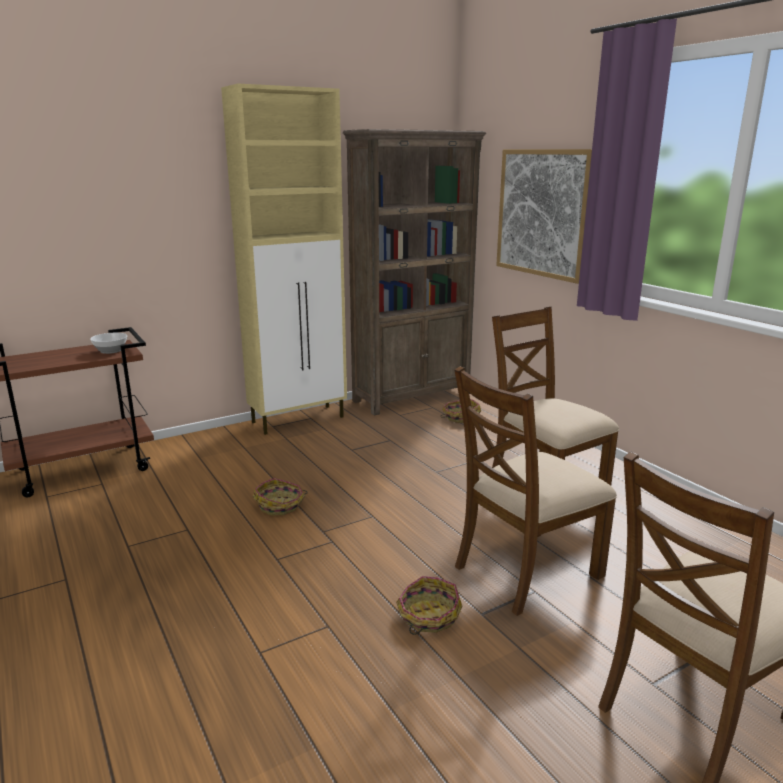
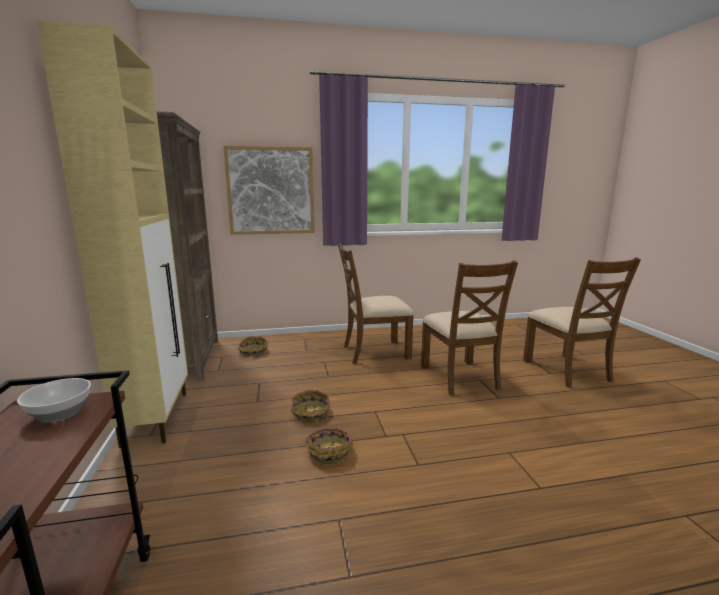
camera: 70 degrees left, 5 degrees down
(428, 616) = (500, 414): basket -> basket (310, 413)

